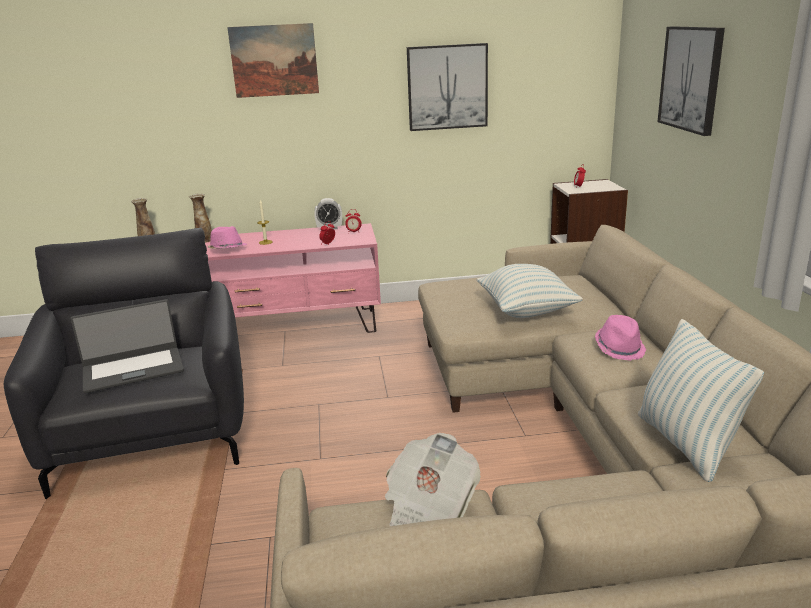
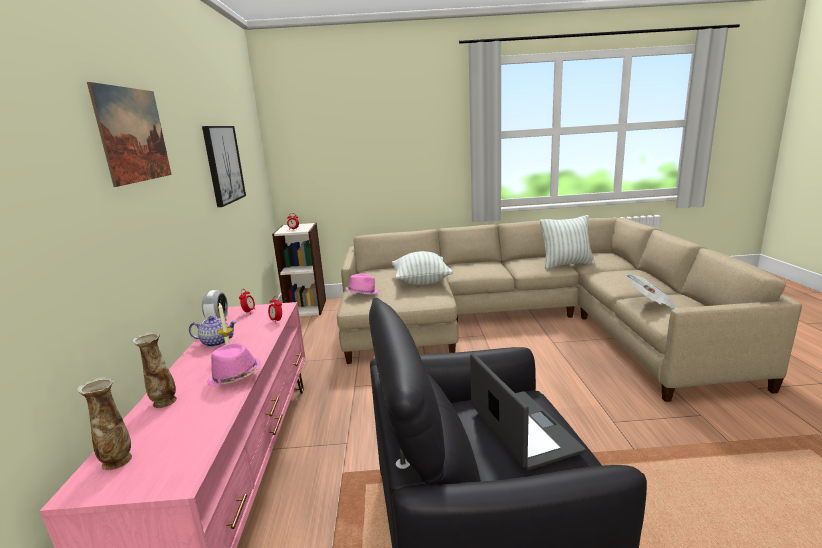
camera: 85 degrees left, 5 degrees down
(291, 235) = (216, 342): none -> teapot
(619, 348) = (478, 266): pink hat -> pink hat (362, 293)
(691, 79) = (368, 141): picture -> none

